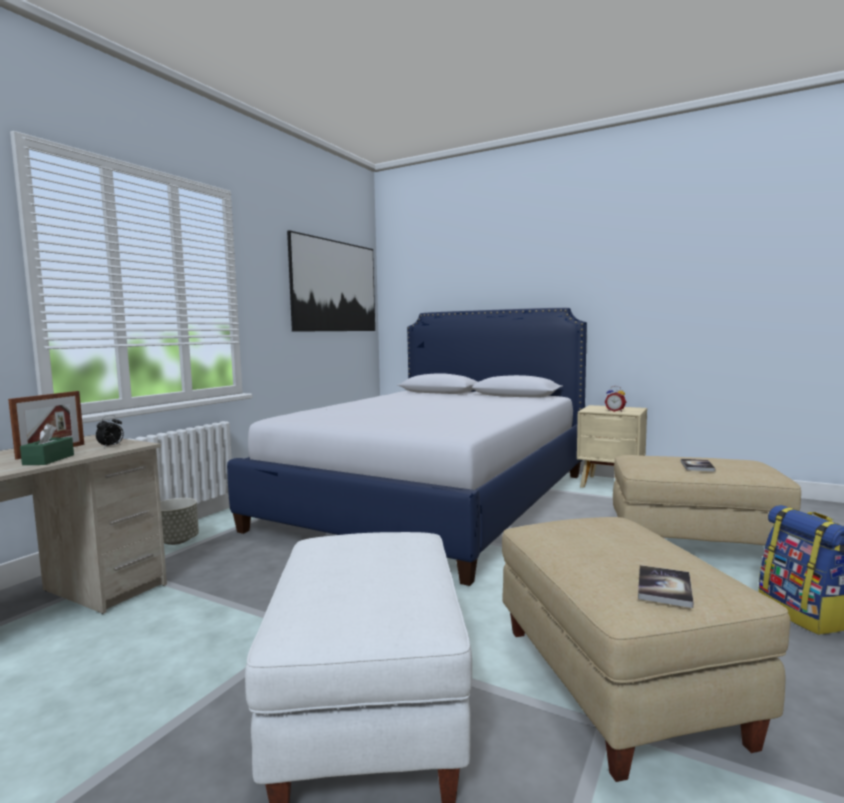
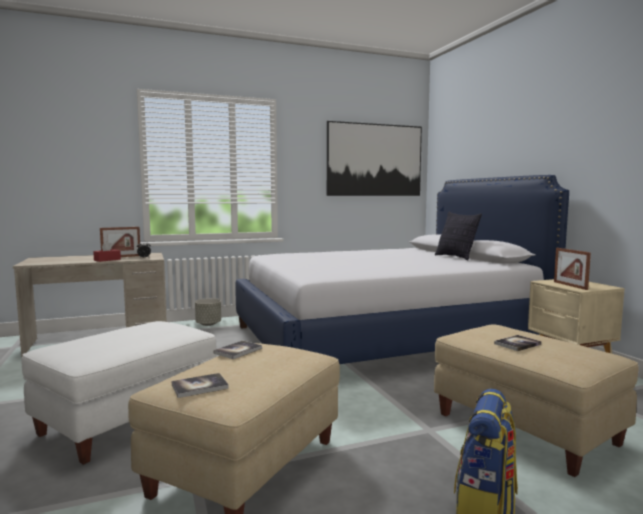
camera: 40 degrees right, 0 degrees up
(49, 460) = (107, 260): green tissue box -> red tissue box
(485, 396) = (456, 257): none -> pillow
(552, 538) = (238, 351): none -> book
(615, 411) = (570, 285): alarm clock -> picture frame

